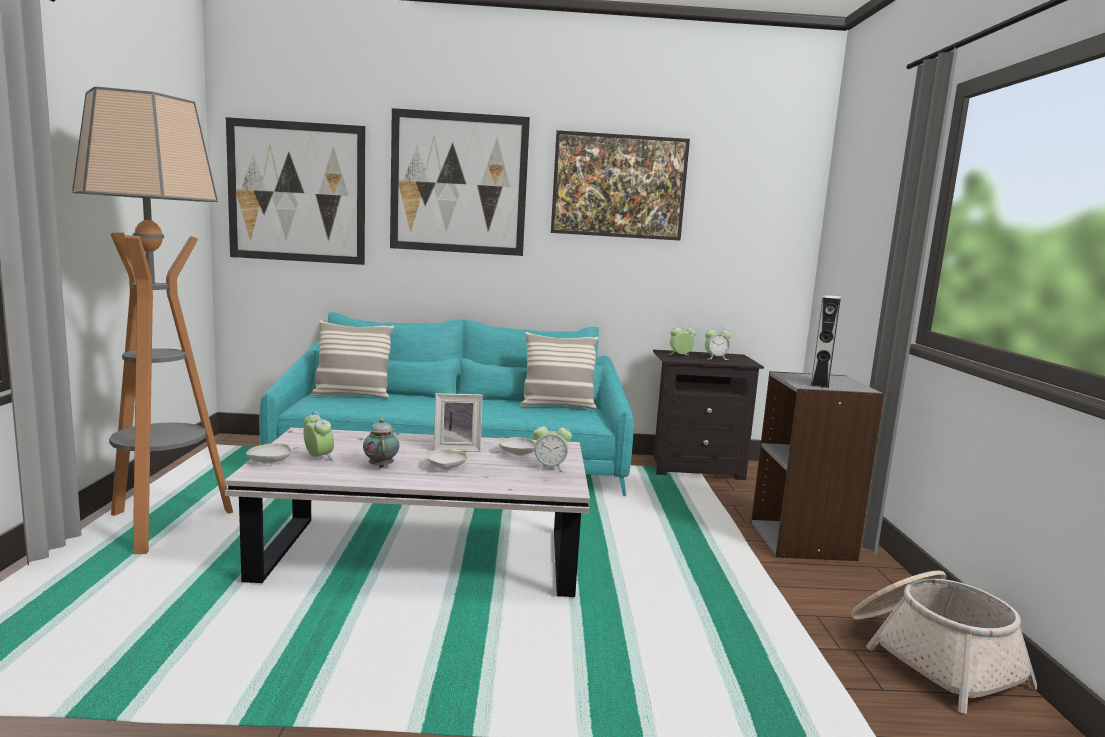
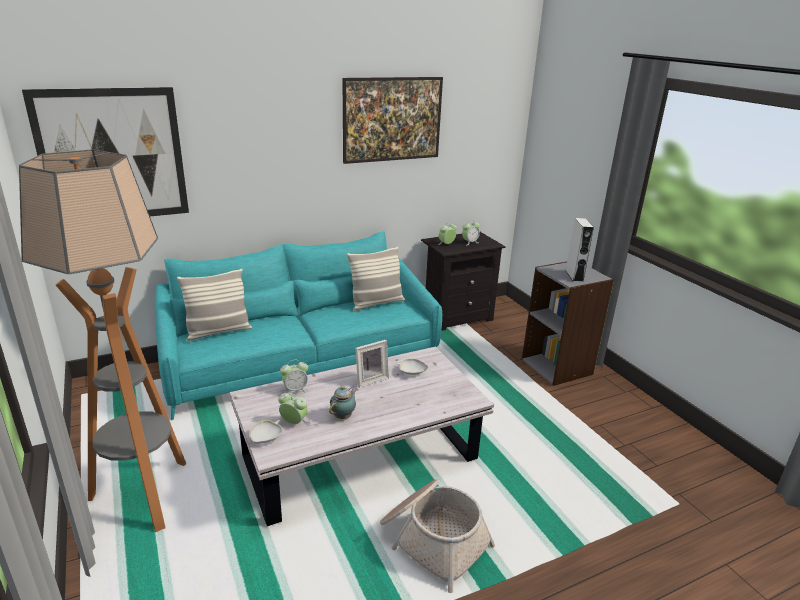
camera: 25 degrees left, 15 degrees up
(381, 466) = (344, 416): teapot -> teapot turned 75 degrees clockwise
(447, 467) = (385, 402): white bowl -> none
(458, 183) = (265, 131): picture -> none
(550, 468) = (445, 381): alarm clock -> alarm clock (295, 390)
(931, 657) = (663, 435): basket -> basket (432, 539)

